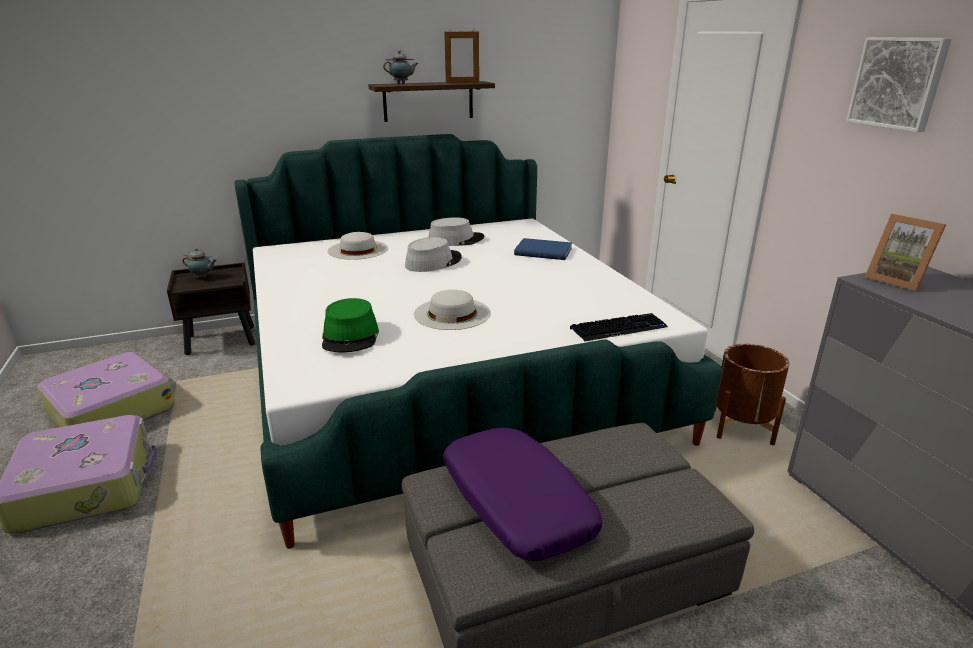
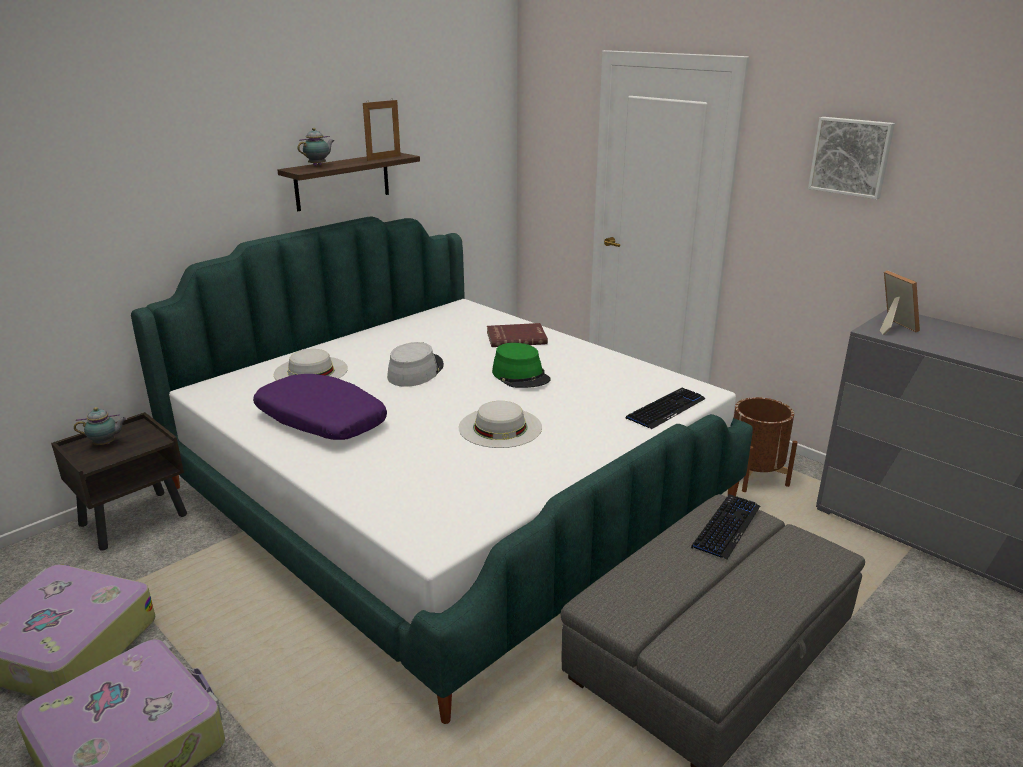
camera: 25 degrees left, 0 degrees up
(350, 337) = (425, 477): green hat -> green hat (521, 375)
(456, 240) = (410, 339): grey hat -> none
(515, 503) = (687, 598): purple pillow -> purple pillow (320, 420)
(543, 251) = (516, 337): blue book -> red book
(617, 452) = (726, 527): none -> keyboard
(897, 280) = (891, 327): picture frame -> picture frame turned 135 degrees counterclockwise

